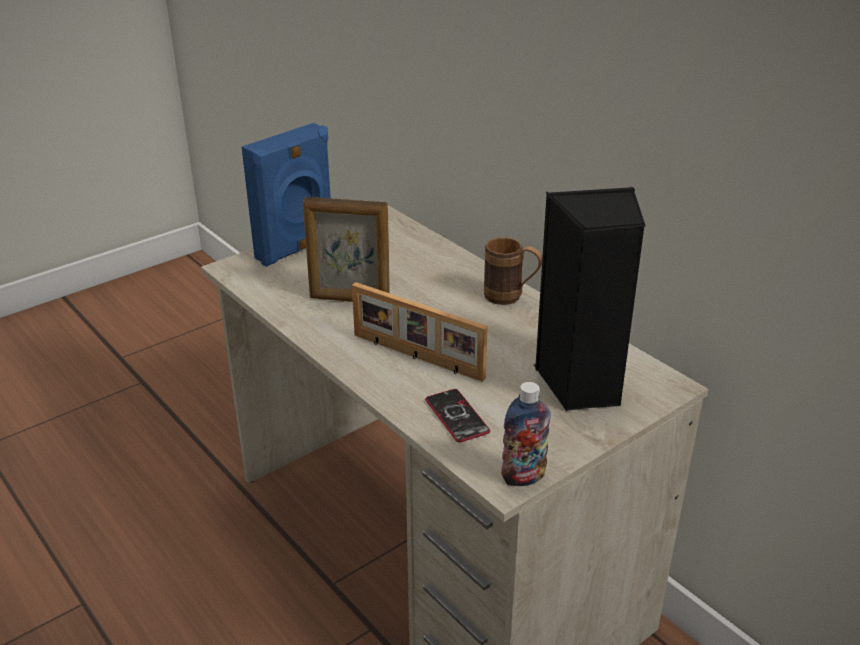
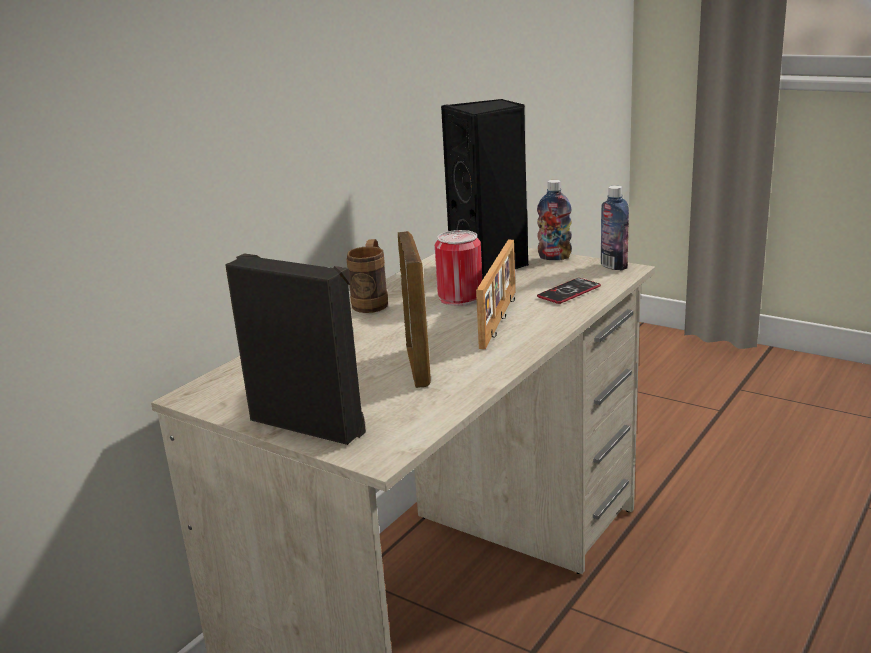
camera: 105 degrees left, 10 degrees down
(297, 249) = (309, 424): blue speaker -> black speaker
(490, 346) = (460, 297): none -> can
(585, 438) = (554, 257): none -> bottle

